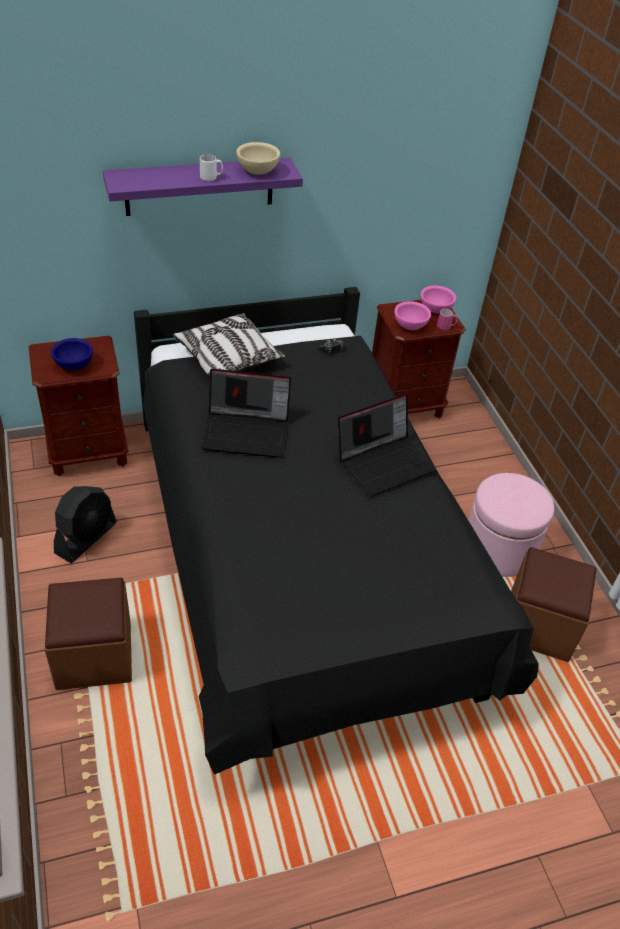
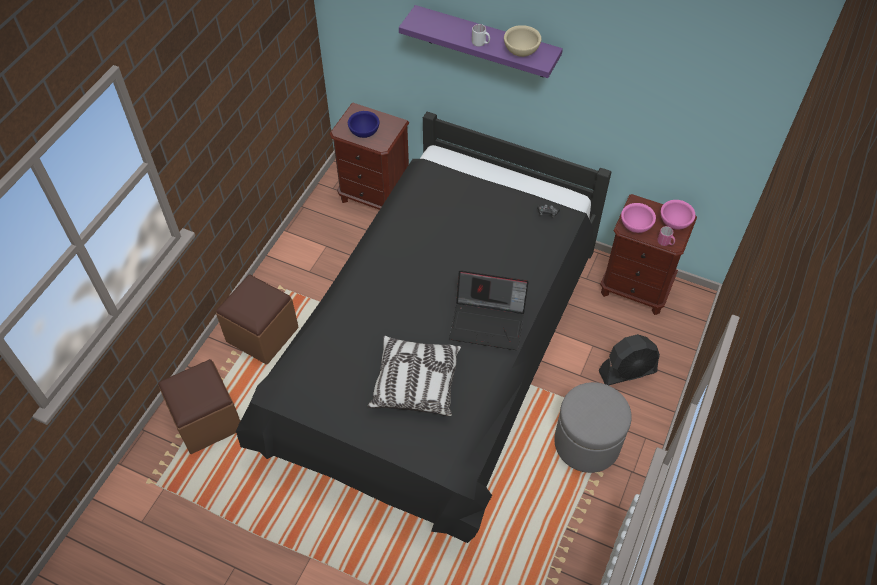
camera: 45 degrees right, 10 degrees up
(86, 538) = (322, 256): black fan -> black fan (627, 372)
(228, 359) = (465, 181): pillow -> pillow (415, 383)
(247, 432) = (421, 244): laptop -> none
(498, 548) = (587, 443): pink ottoman -> grey ottoman
(539, 625) = (555, 515): brown ottoman -> brown ottoman (207, 420)

